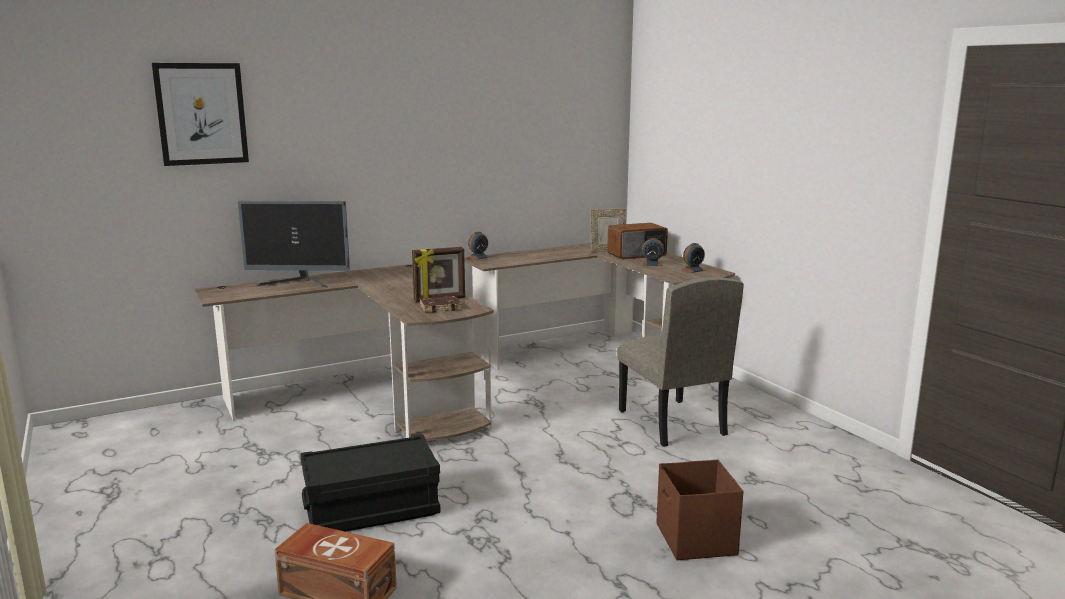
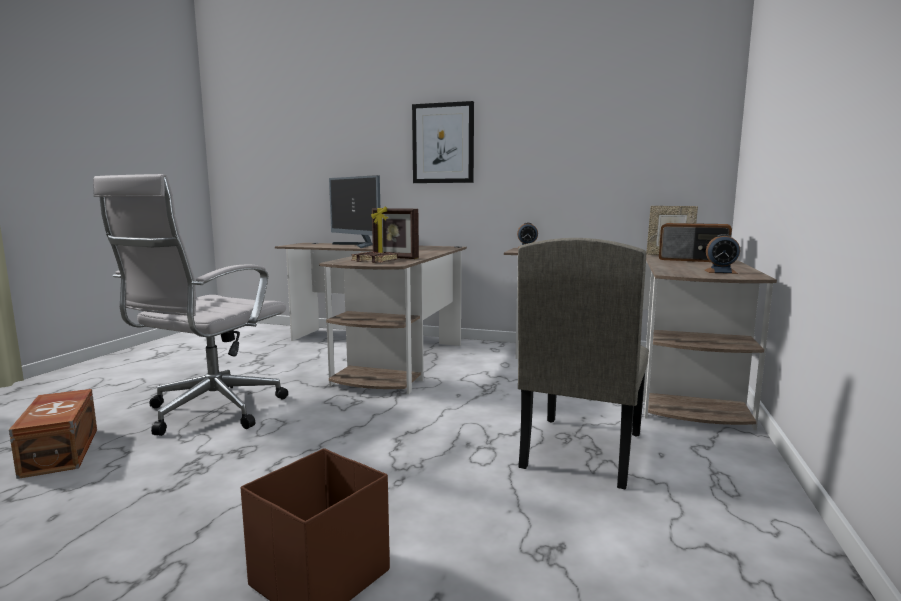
camera: 45 degrees right, 5 degrees down
(201, 114) = (317, 113): picture -> picture (443, 143)
(371, 509) = (210, 412): black storage box -> white office chair
(652, 264) = (684, 264): alarm clock -> none

